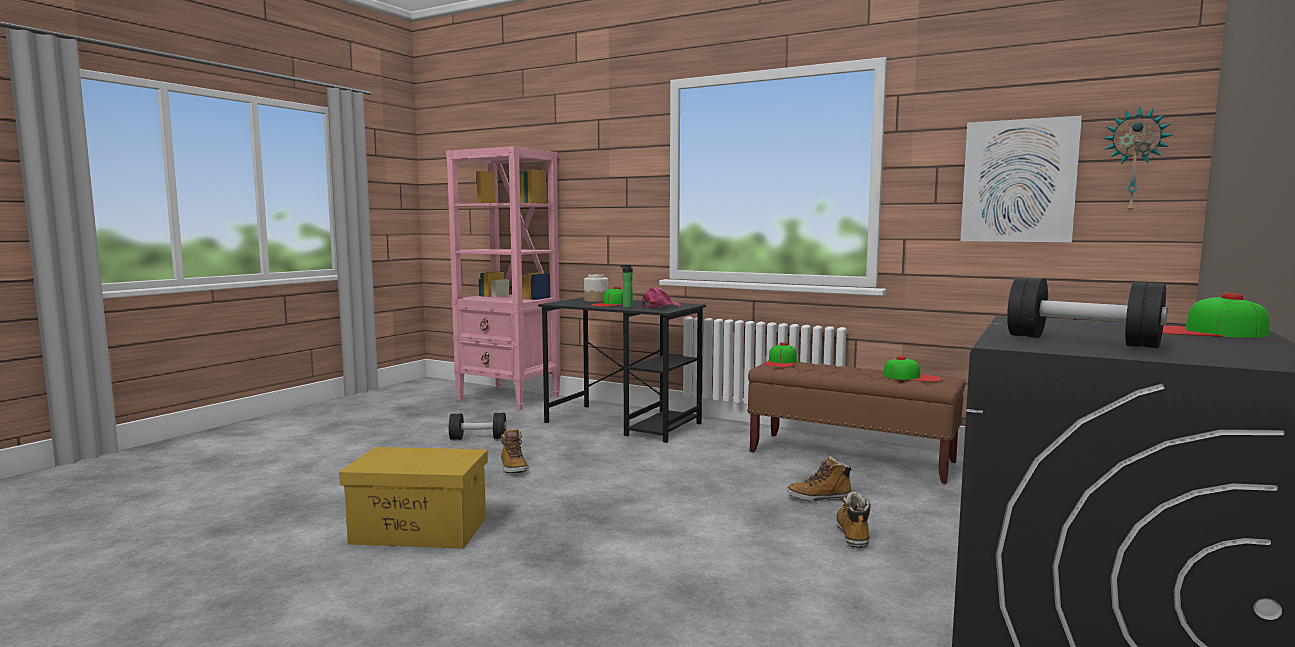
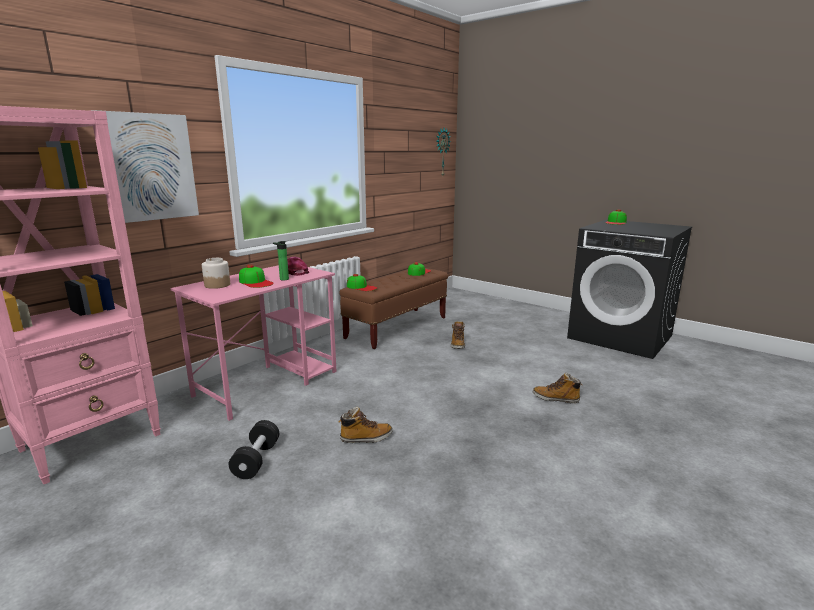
camera: 80 degrees left, 10 degrees up
(418, 531) = (505, 482): yellow storage box -> none
(623, 423) = (268, 383): black desk -> pink desk
(853, 534) = (506, 346): boot -> boot (556, 399)
(1018, 181) = (412, 161): picture -> picture (148, 167)
(1082, 341) = (649, 230): black dumbbell -> none

